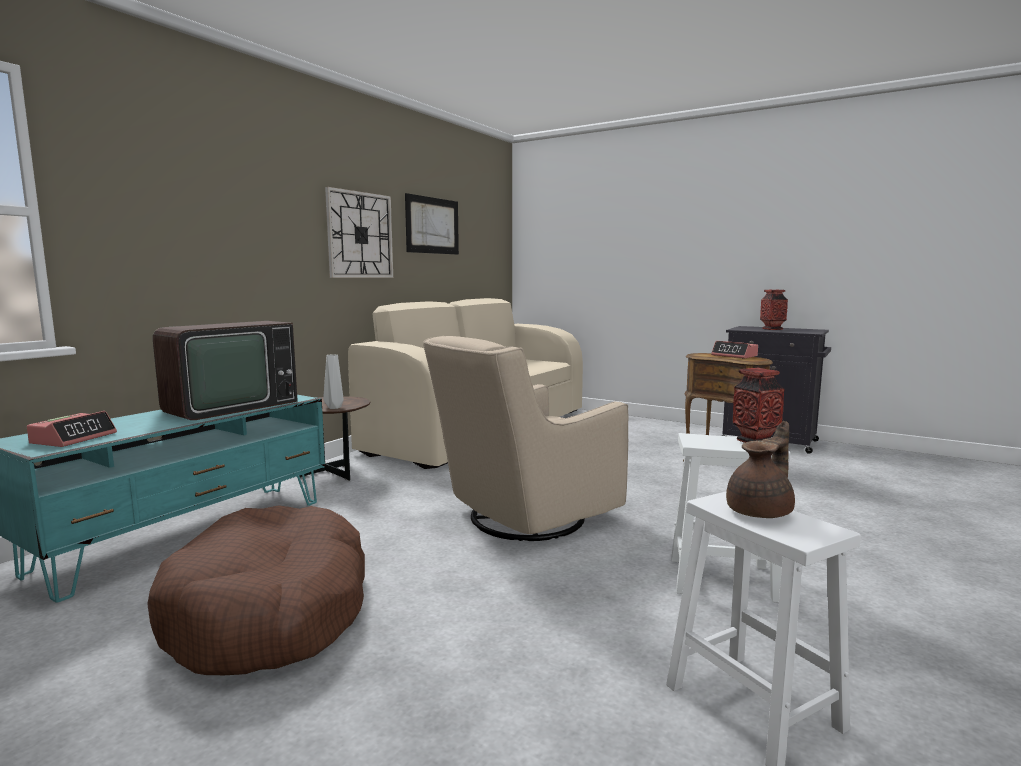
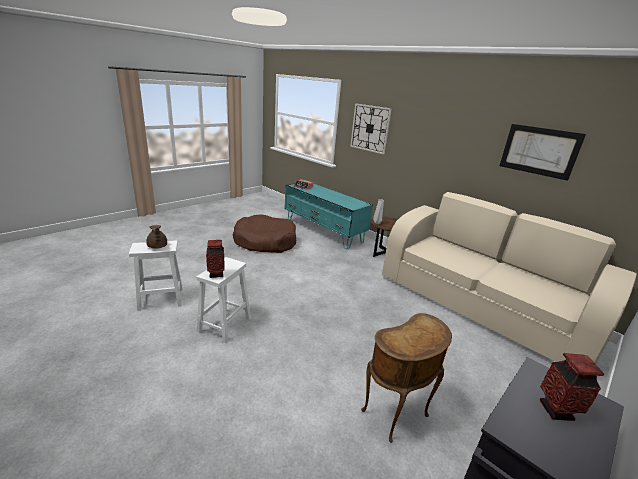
camera: 100 degrees right, 15 degrees up
(227, 407) = (339, 199): television -> none
(360, 235) = (459, 148): wall clock -> wall clock (370, 128)
(522, 519) = (312, 290): beige armchair -> none
(734, 356) = (420, 339): alarm clock -> none

